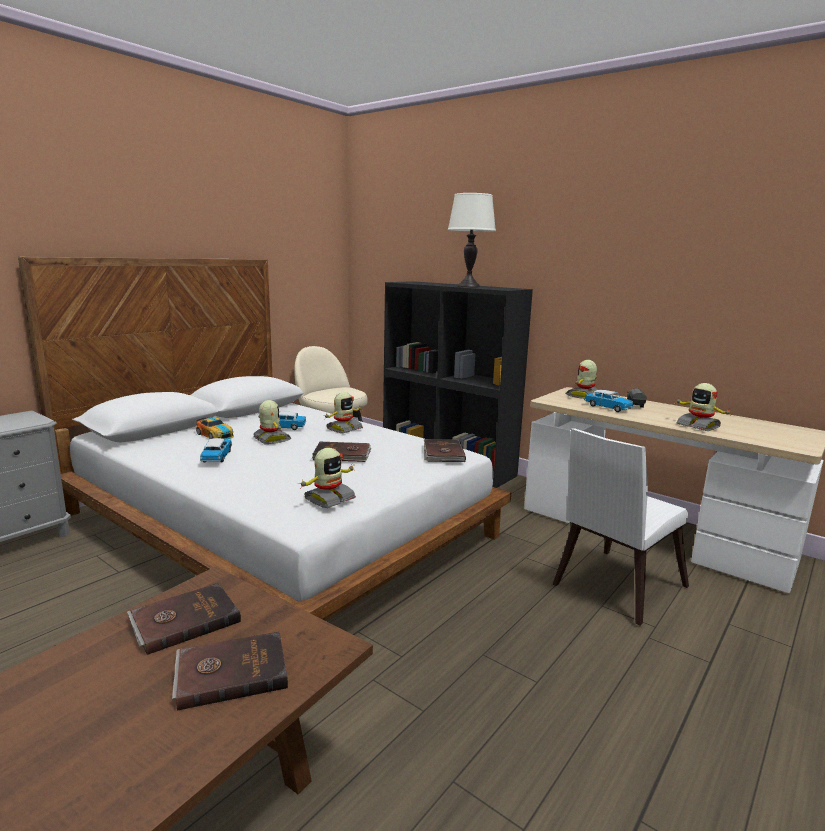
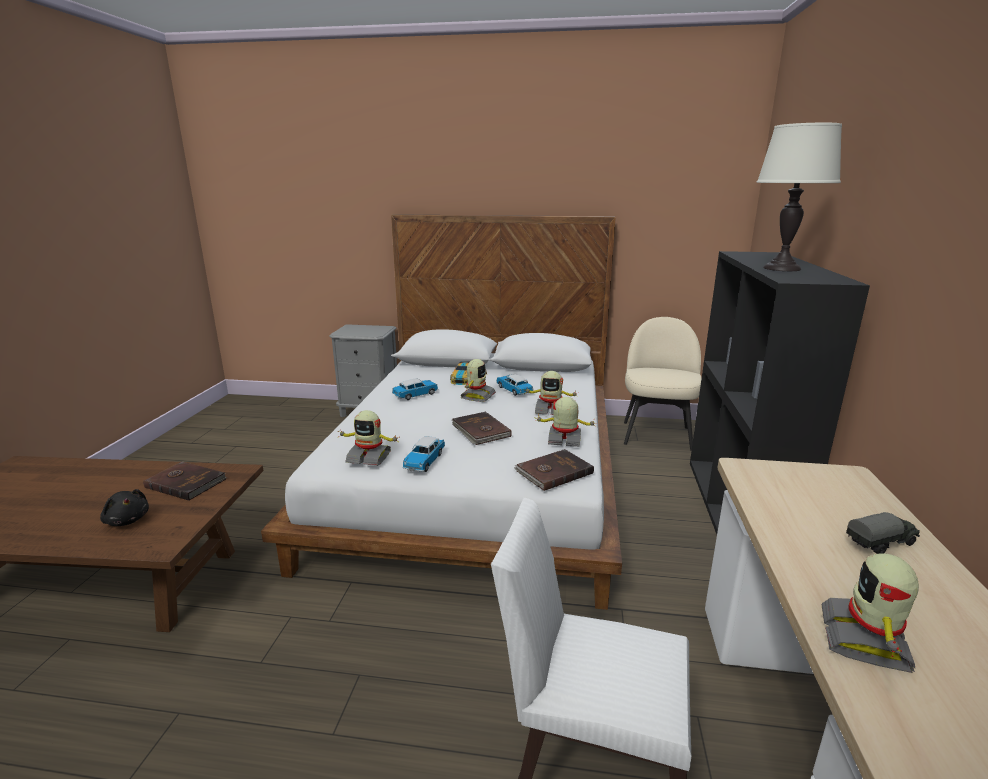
camera: 60 degrees right, 5 degrees up
(231, 672) = (127, 520): brown book -> black plush toy
(583, 396) = (835, 489): toy robot -> toy robot (564, 440)
(608, 407) = (804, 520): toy car -> toy car (424, 461)

